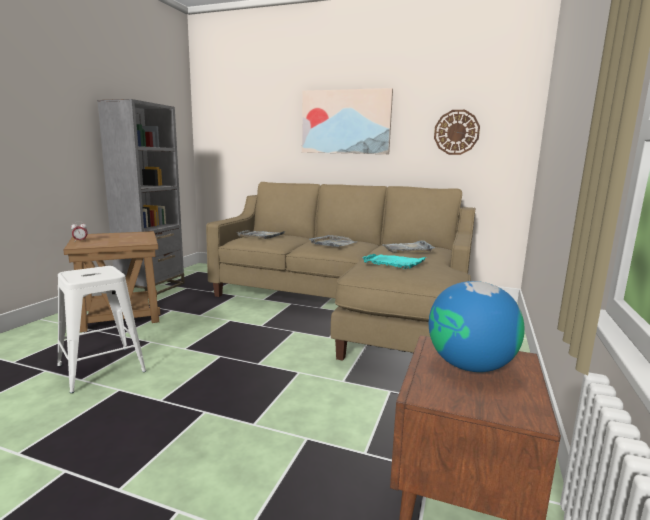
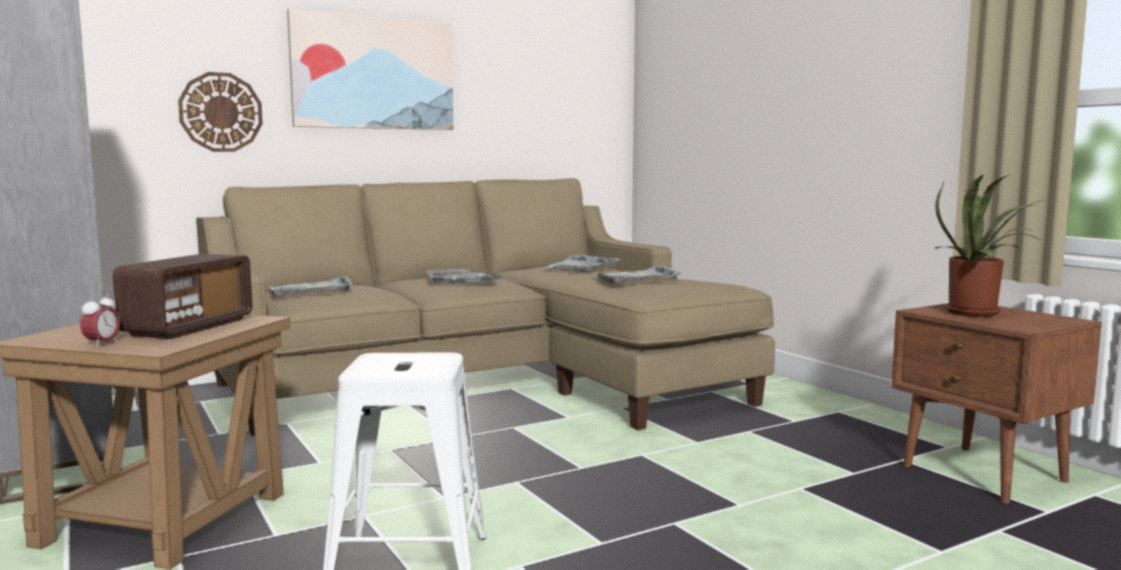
camera: 50 degrees left, 5 degrees down
(121, 241) = (189, 327): none -> radio
(394, 263) = (638, 279): turquoise tray -> grey tray
(456, 132) = (541, 97): wall clock -> wall clock (221, 112)
(470, 366) = (978, 313): globe -> potted plant

